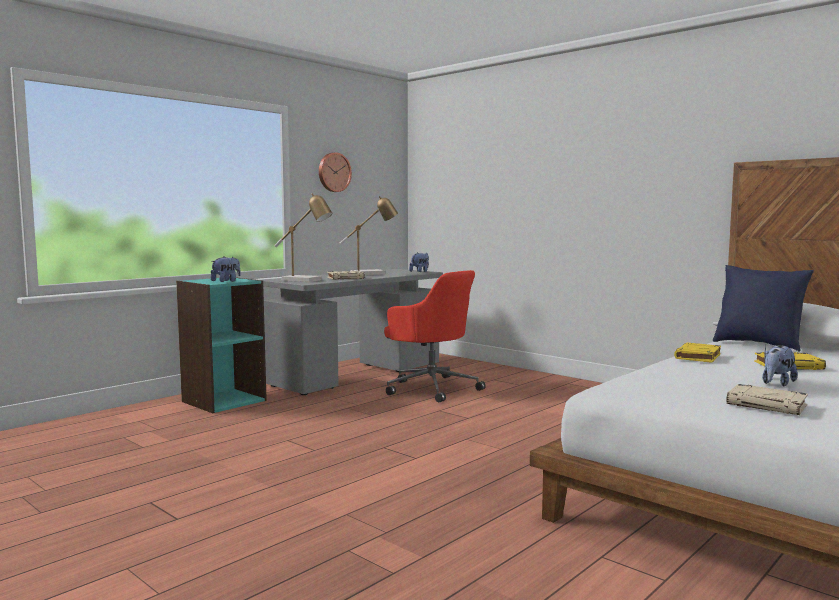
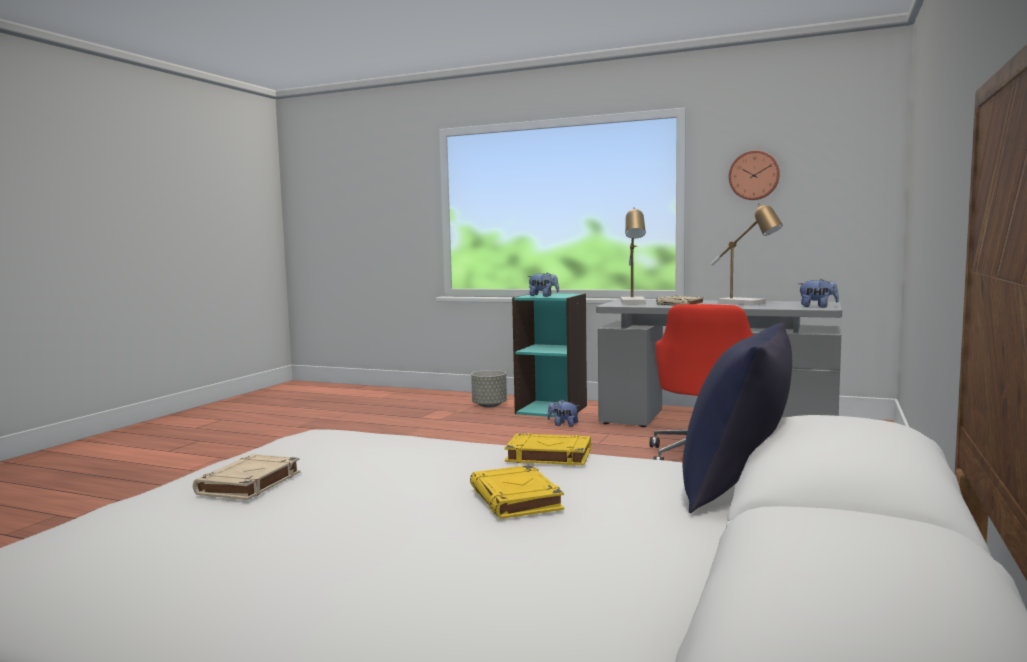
camera: 70 degrees right, 0 degrees up
(156, 417) = (489, 405): none -> grey planter
(777, 383) = (367, 488): plush toy -> plush toy (563, 425)

